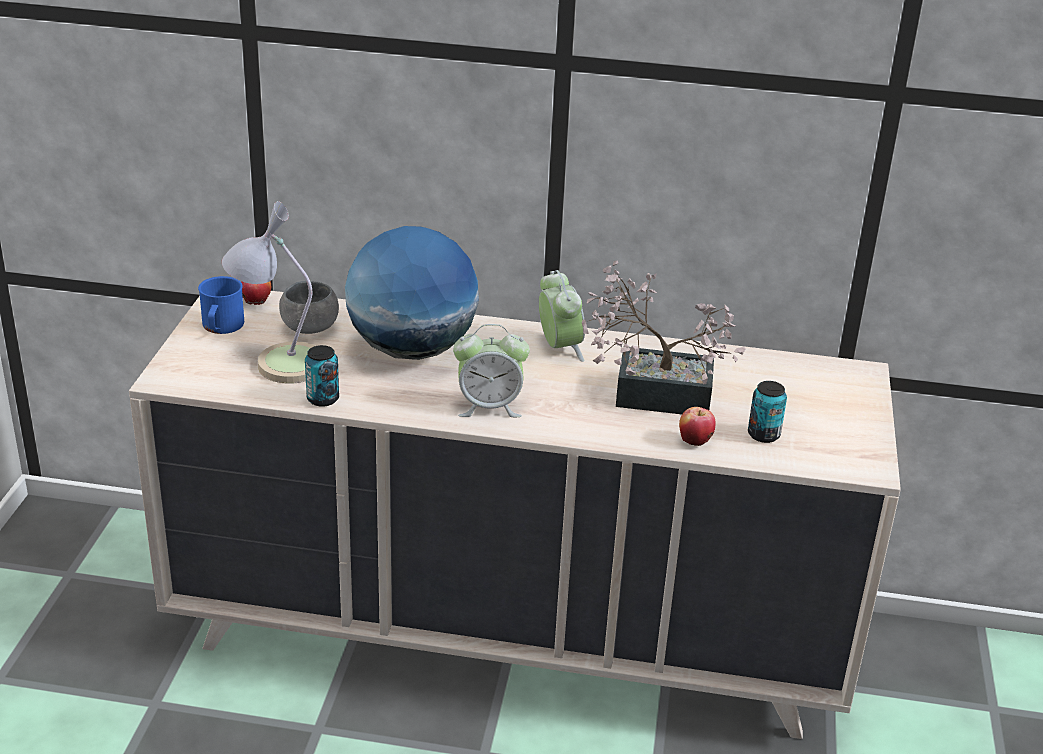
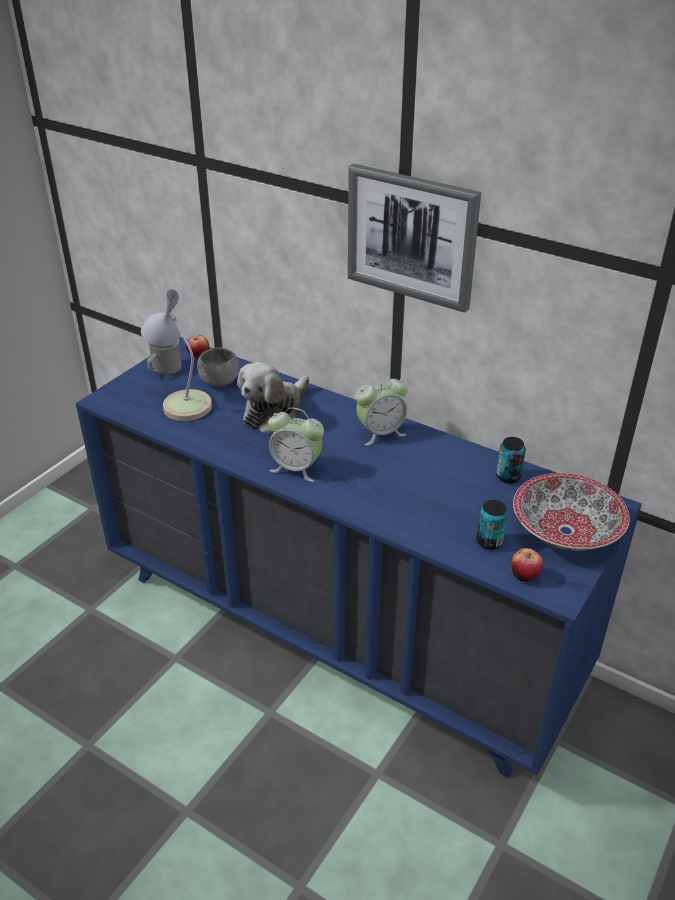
camera: 25 degrees right, 5 degrees up
(221, 327) = (164, 370): blue mug -> grey mug
(323, 399) = (188, 436): can -> can (508, 476)
(411, 350) = (275, 412): globe -> plush toy
(511, 635) = (338, 628): beige dresser -> blue dresser
(559, 348) = (380, 433): alarm clock -> alarm clock turned 60 degrees clockwise
(579, 92) = (412, 236): none -> picture
(650, 393) = (423, 485): potted plant -> none
(695, 441) = (430, 534): apple -> apple (524, 576)
(834, 407) = (566, 532): none -> bowl

